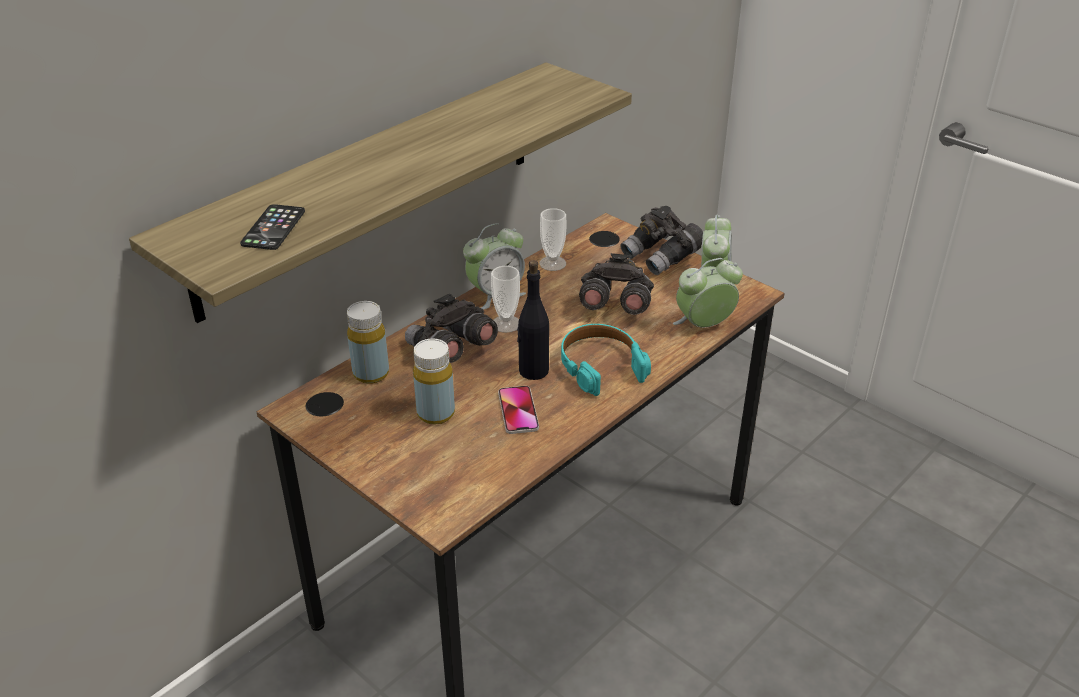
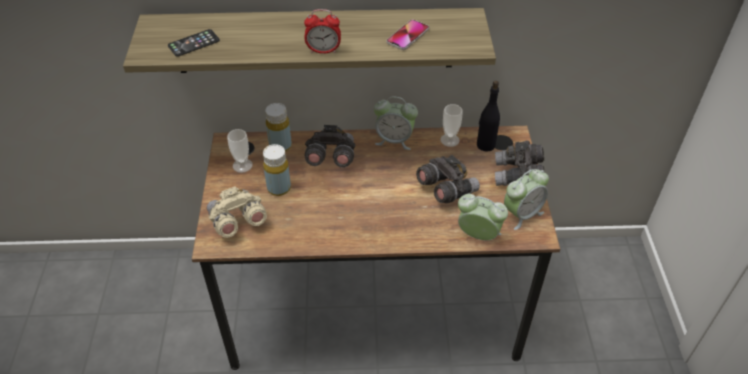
camera: 45 degrees right, 10 degrees up
(437, 477) = (237, 222): none -> beige binoculars
(451, 163) = (323, 51): none -> alarm clock
(506, 324) = (376, 161): cup -> cup (242, 165)
(518, 411) = (315, 214): phone -> phone (407, 36)
(533, 371) = (352, 197): black bottle -> black bottle (485, 145)
(600, 366) = (388, 219): turquoise headphones -> none

